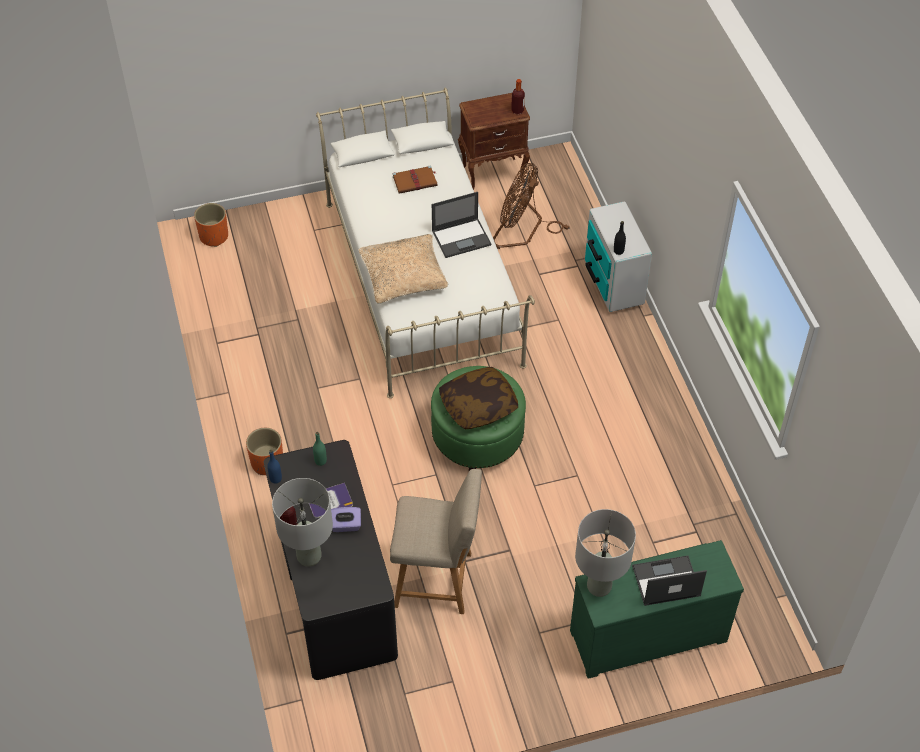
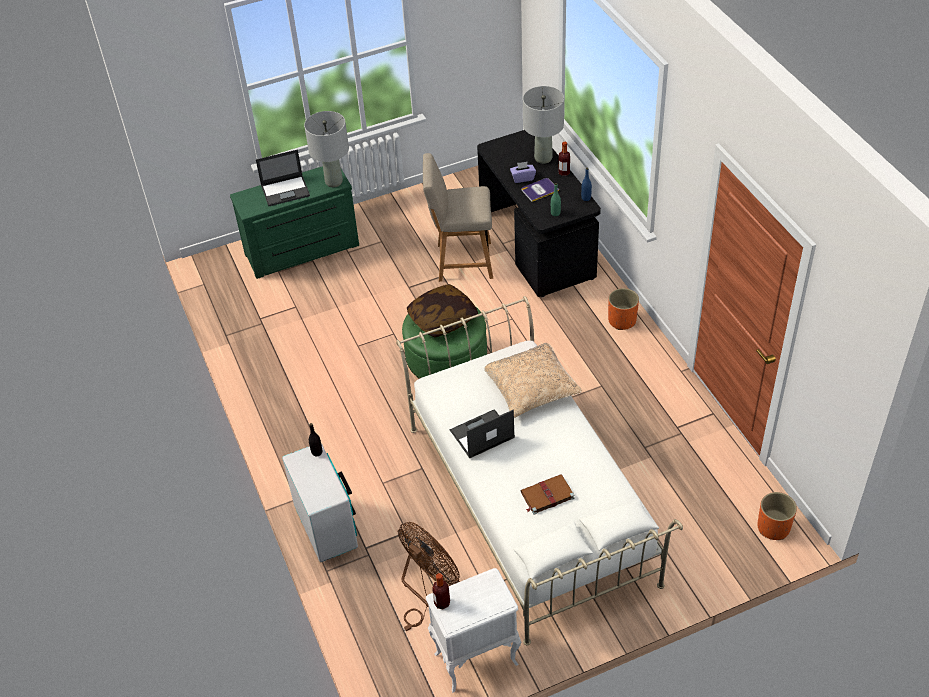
camera: 175 degrees right, 5 degrees down
(493, 176) = (475, 659): brown nightstand -> white nightstand
(525, 227) = (427, 590): brown fan -> brown fan turned 60 degrees counterclockwise

